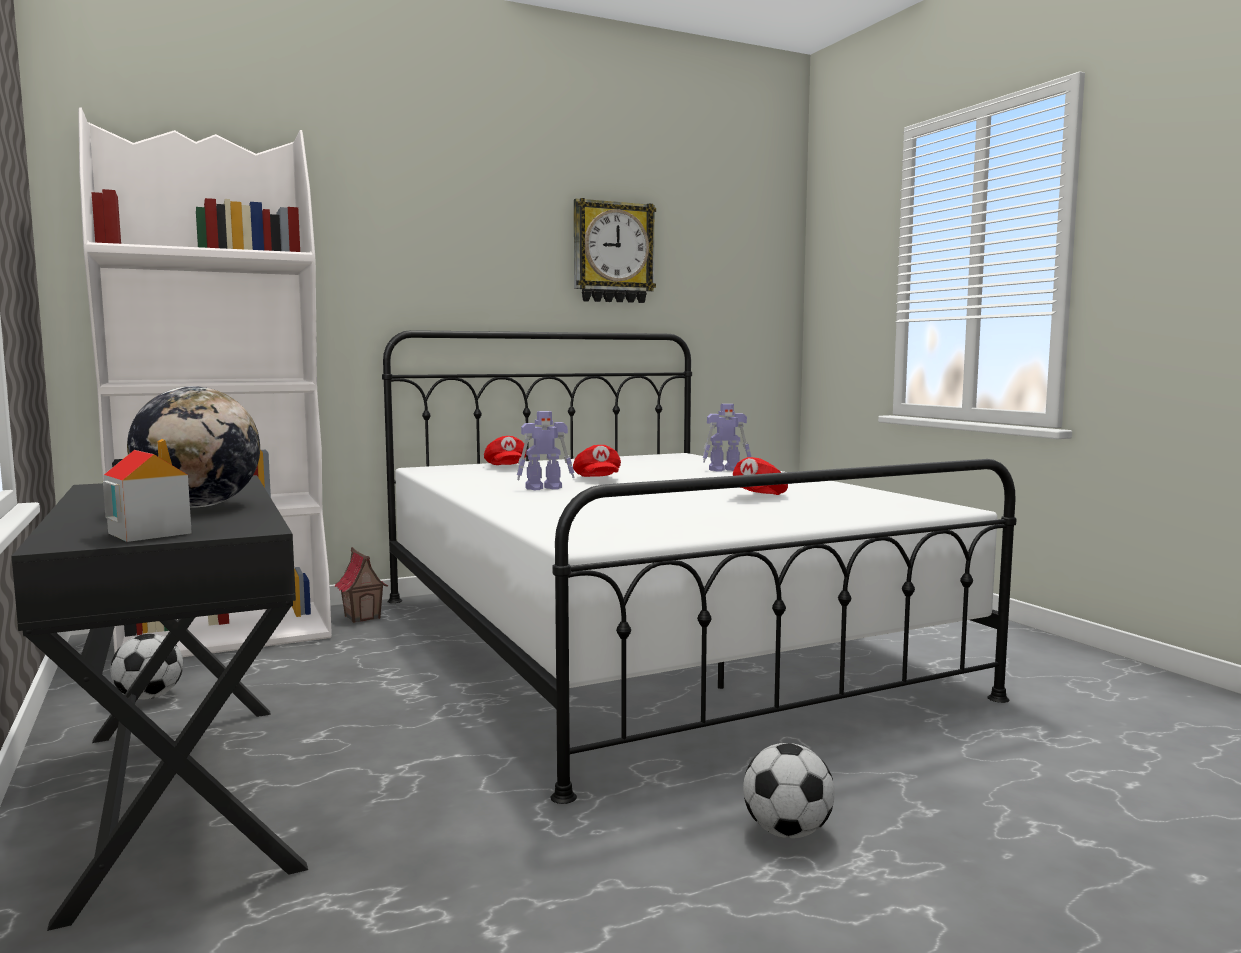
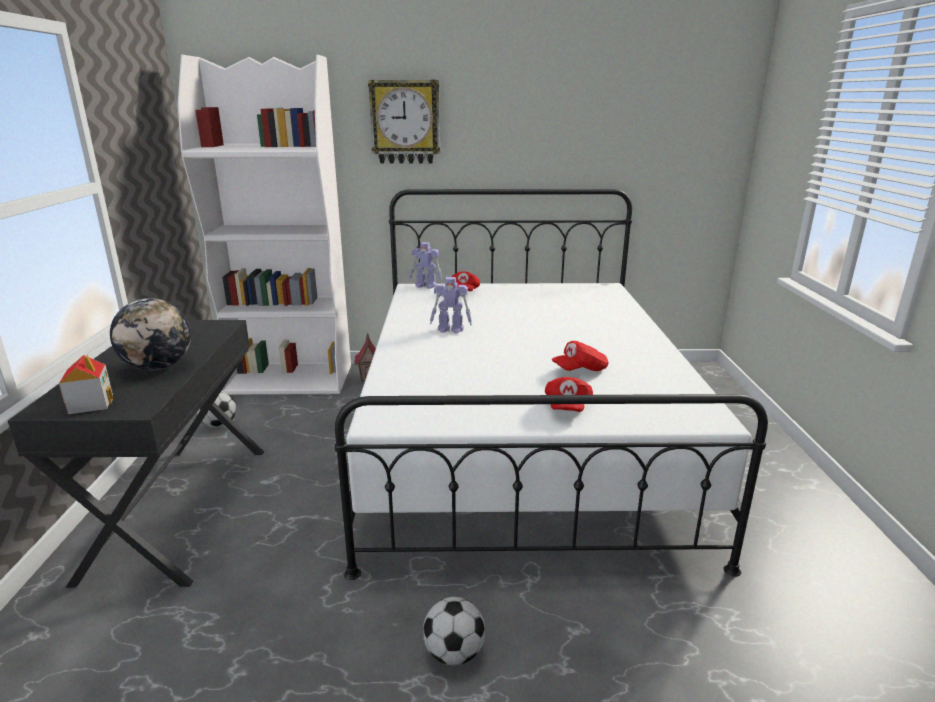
camera: 25 degrees right, 15 degrees up
(597, 479) = (501, 321): red cap -> red cap (567, 407)
(612, 252) = (571, 123): wall clock -> wall clock (405, 122)
(726, 470) = (613, 318): toy robot -> toy robot (426, 286)

